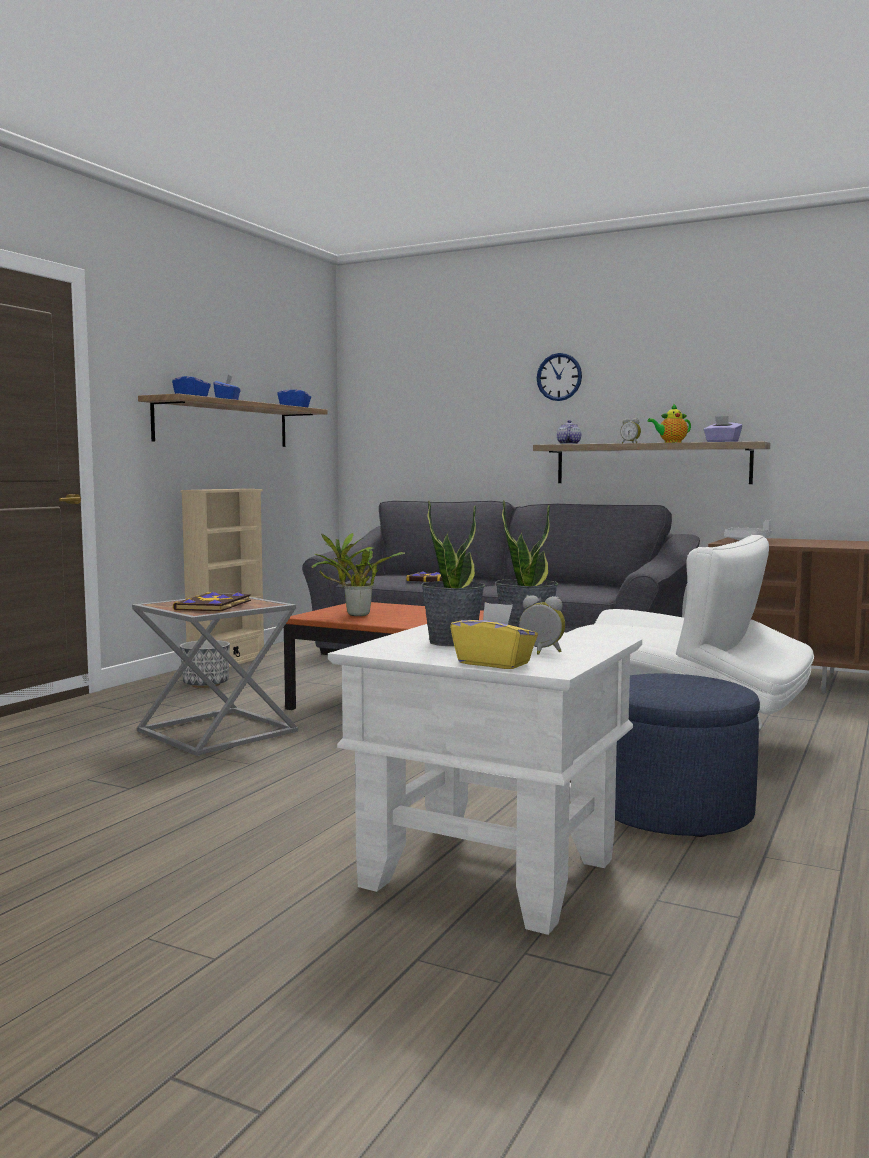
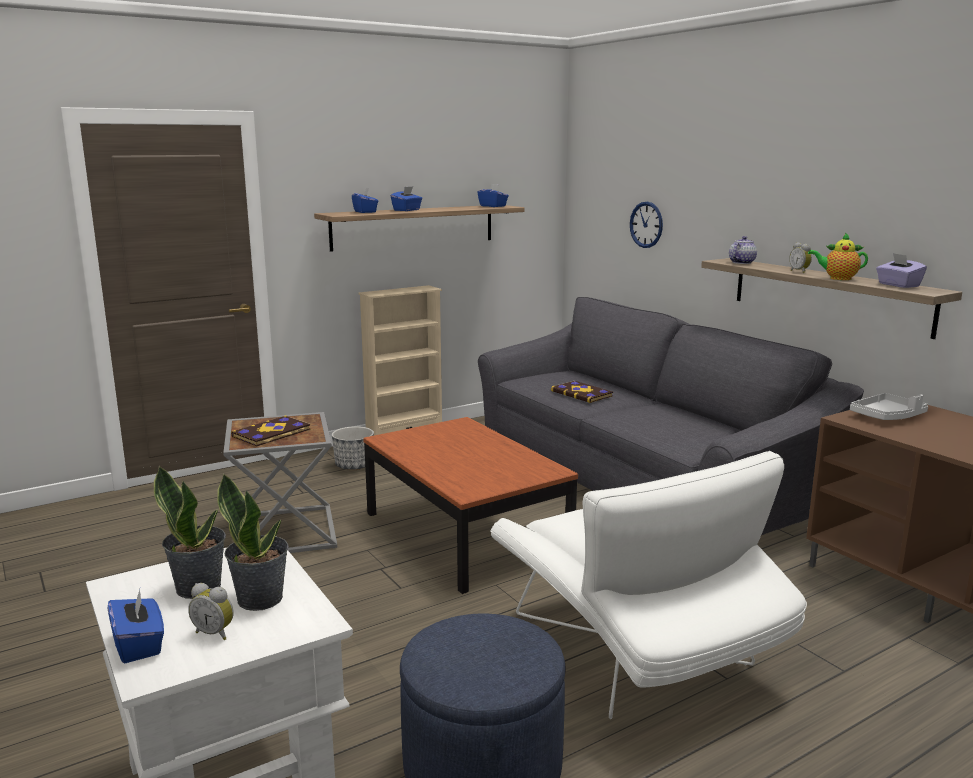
camera: 30 degrees right, 10 degrees up
(354, 615) = (422, 444): potted plant -> none
(494, 663) = (139, 645): yellow tissue box -> blue tissue box
(541, 652) = (215, 633): alarm clock -> alarm clock turned 150 degrees clockwise
(559, 377) = (747, 183): wall clock -> wall clock (646, 224)

